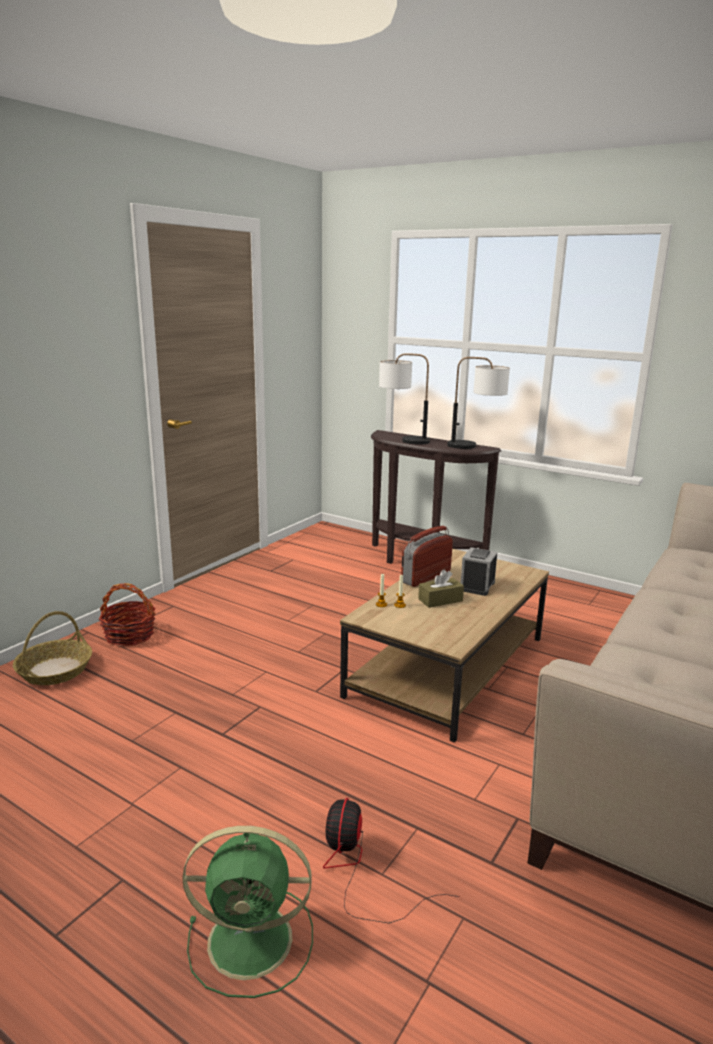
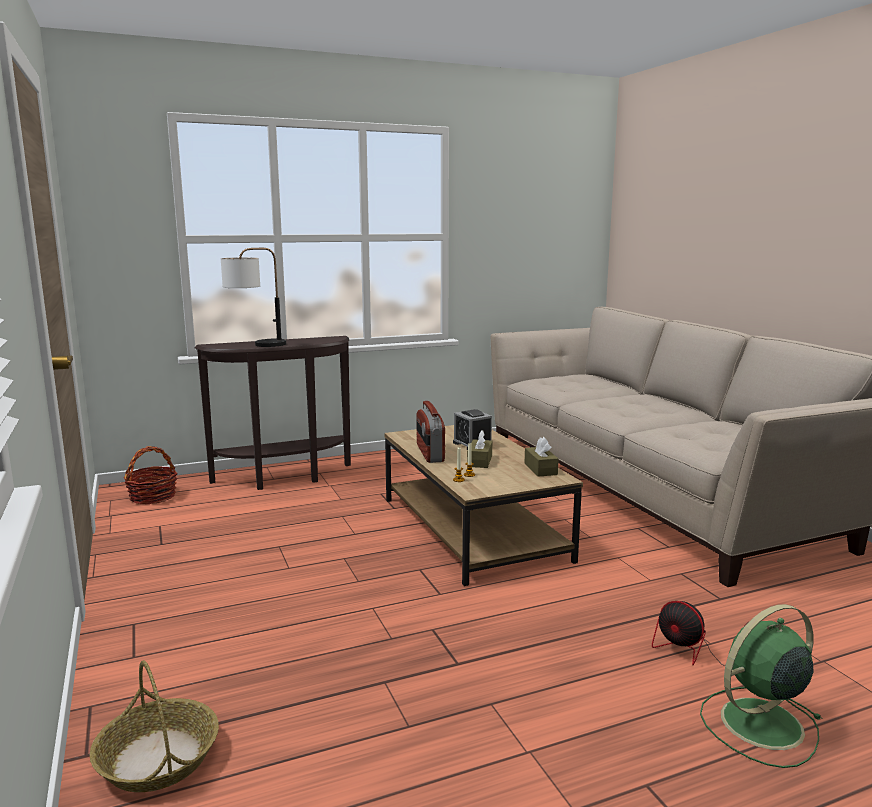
camera: 55 degrees left, 5 degrees down
(129, 635) = (158, 673): basket -> basket (153, 497)
(254, 940) = (759, 724): green fan -> green fan turned 150 degrees counterclockwise
(463, 630) = (540, 469): none -> brown tissue box
(475, 447) = (330, 338): table lamp -> none

